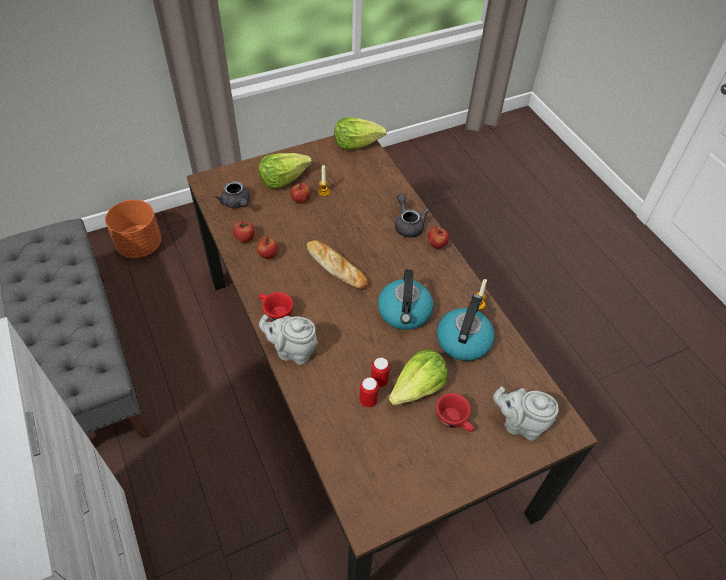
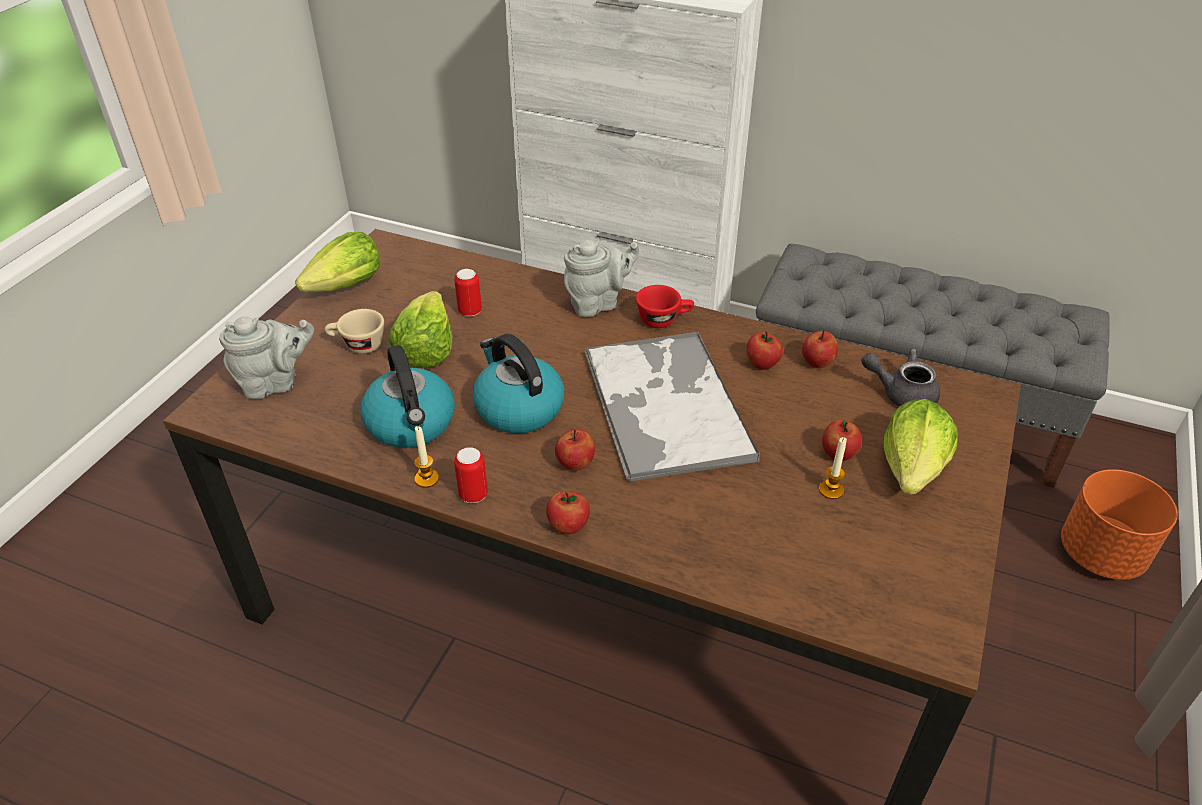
camera: 140 degrees right, 10 degrees down
(336, 267) = (665, 404): bread -> tray
(357, 143) = (928, 627): lettuce -> lettuce (346, 286)
(379, 381) = (476, 331): can -> can (473, 495)
(407, 267) = (575, 464): none -> apple
(408, 224) = (647, 528): grey teapot -> none
(454, 421) = (358, 345): red cup -> beige cup

